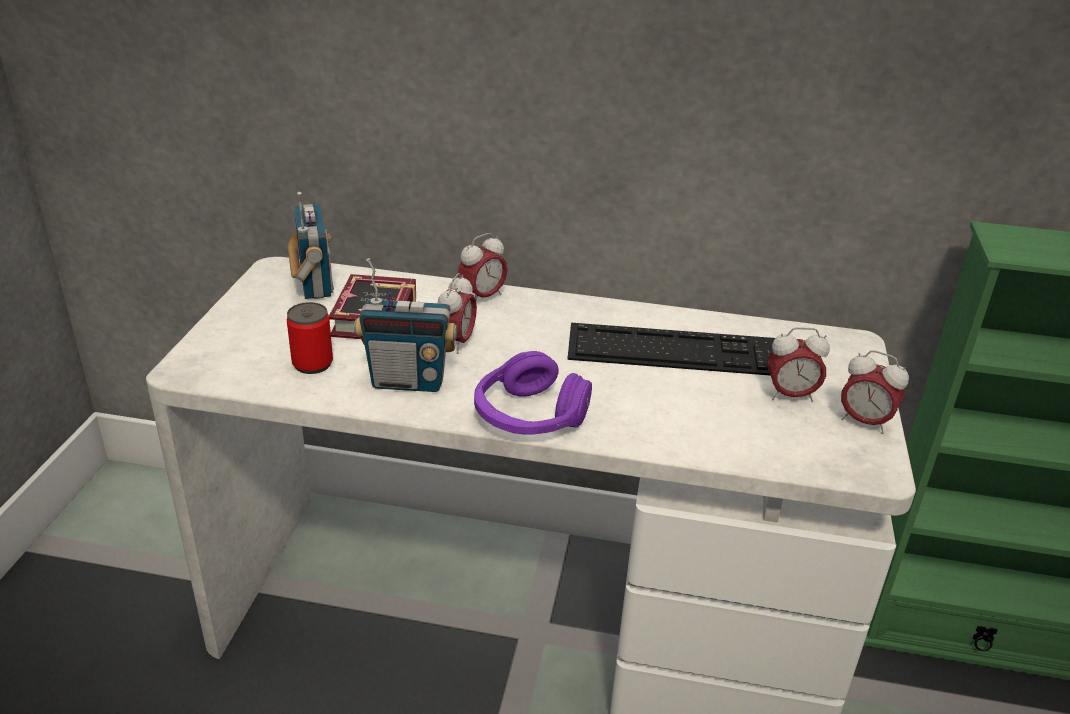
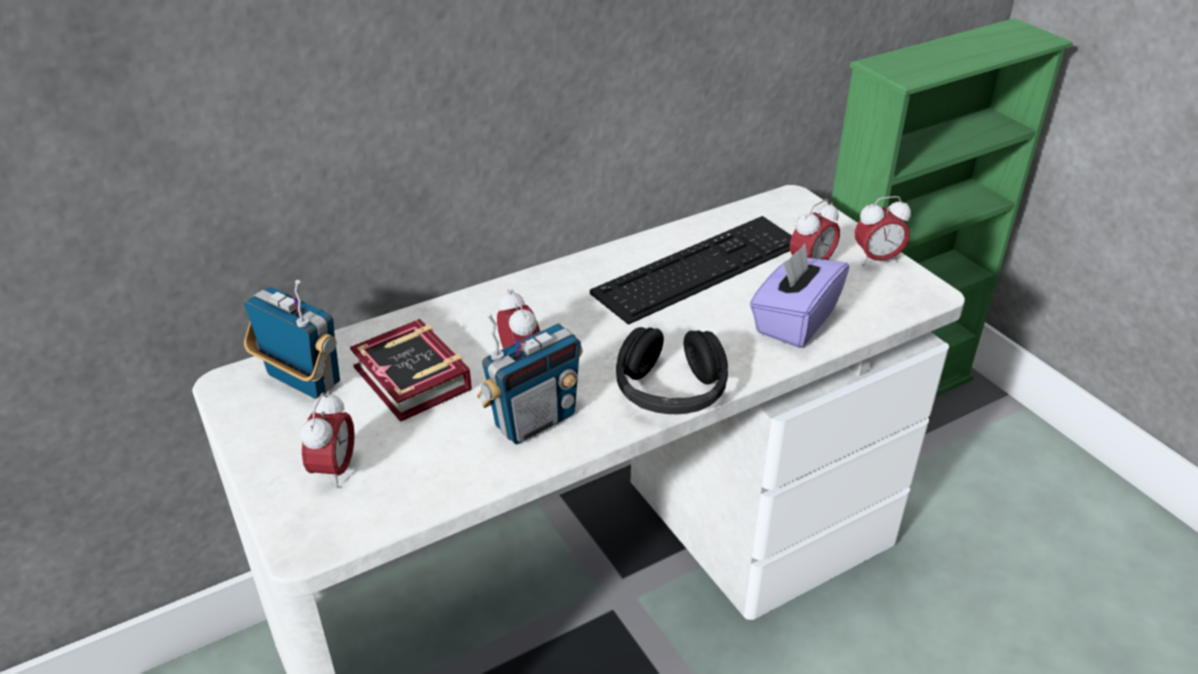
camera: 40 degrees left, 5 degrees up
(312, 364) = (424, 457): can -> none
(482, 297) = (479, 306): alarm clock -> alarm clock (334, 470)
(529, 416) = (670, 391): purple headphones -> black headphones
(707, 425) = (794, 321): none -> purple tissue box

